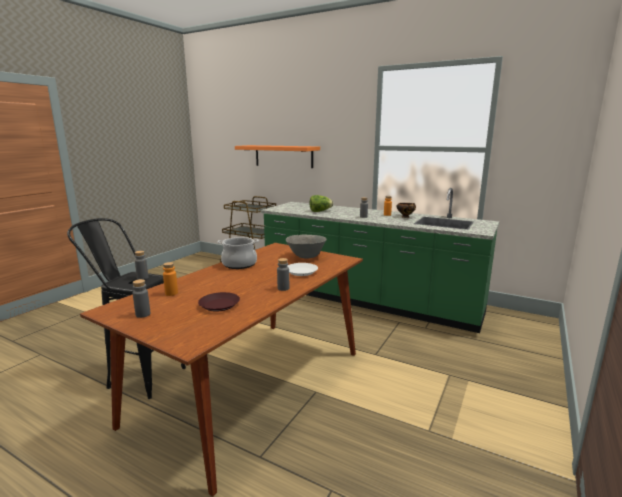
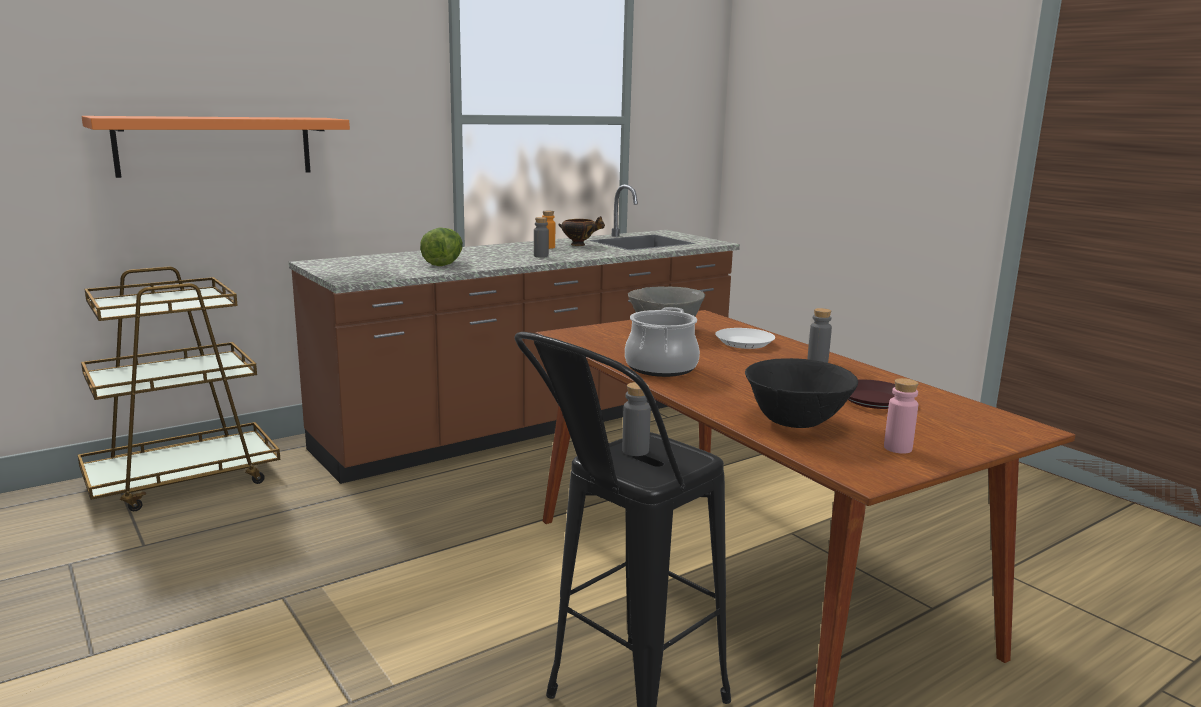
camera: 65 degrees left, 0 degrees up
(143, 314) = (897, 448): grey bottle -> pink bottle
(171, 293) = (796, 423): orange bottle -> black bowl
(368, 301) = (534, 423): green counter -> brown counter

